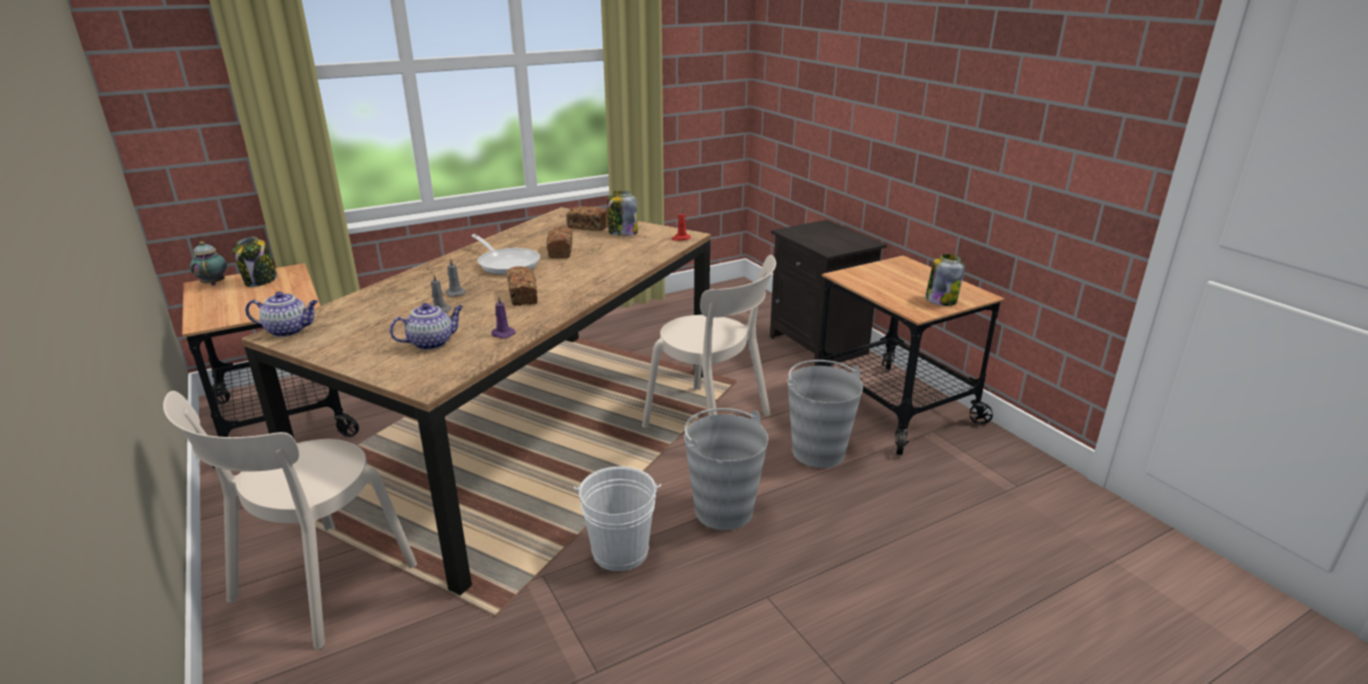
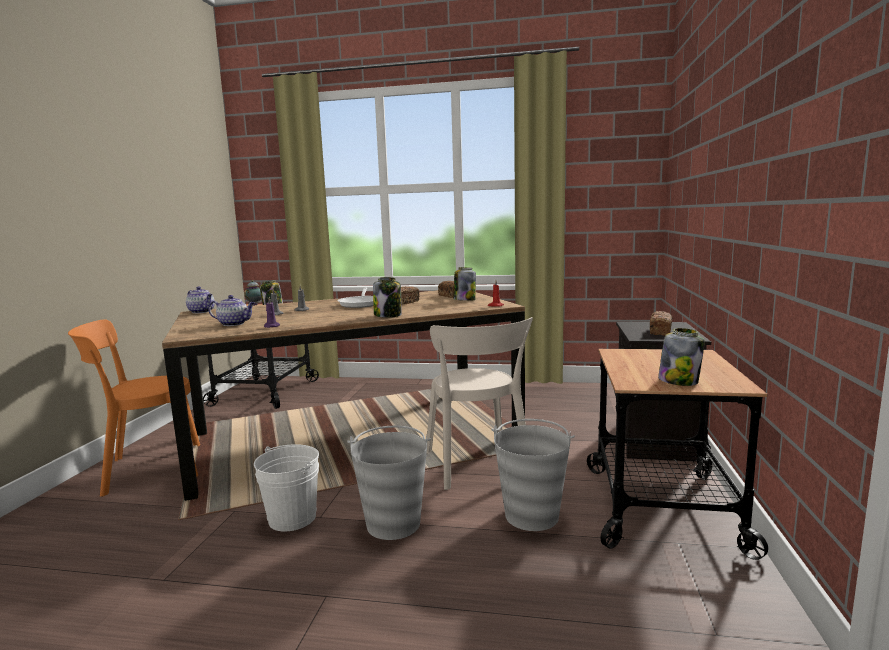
camera: 40 degrees right, 15 degrees down
(317, 588) = (148, 469): beige chair -> orange chair
(523, 296) = (327, 315): bread -> bread (660, 332)
(601, 280) = (388, 315): none -> jar

